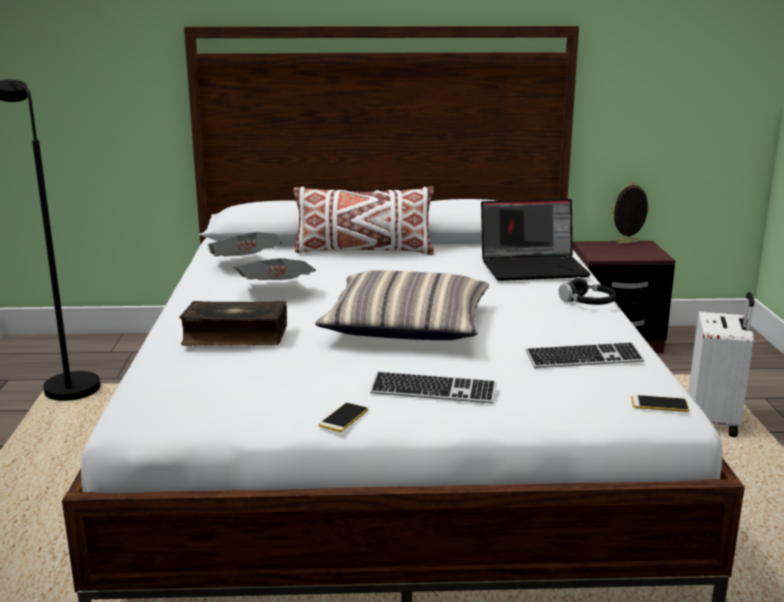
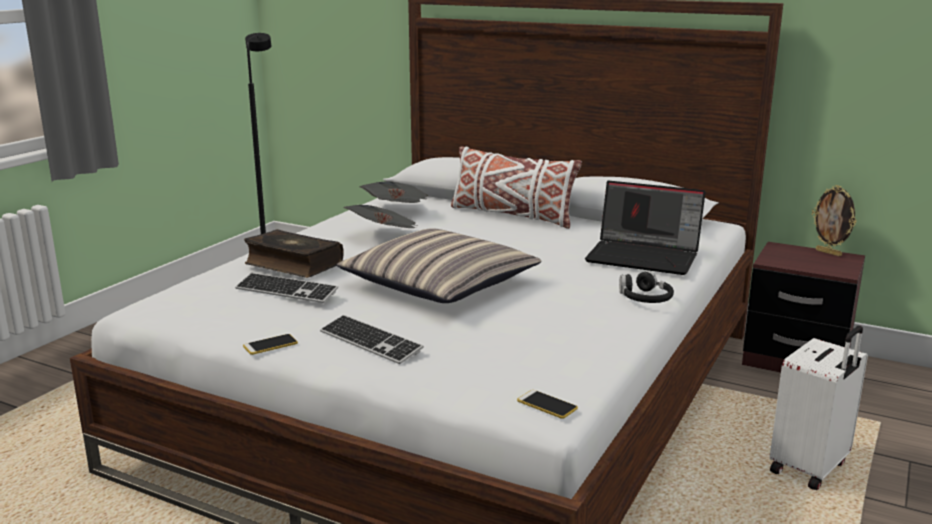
camera: 30 degrees right, 0 degrees up
(584, 358) = (546, 347): keyboard -> keyboard (286, 291)
(627, 243) = (829, 253): picture frame -> picture frame turned 150 degrees counterclockwise

